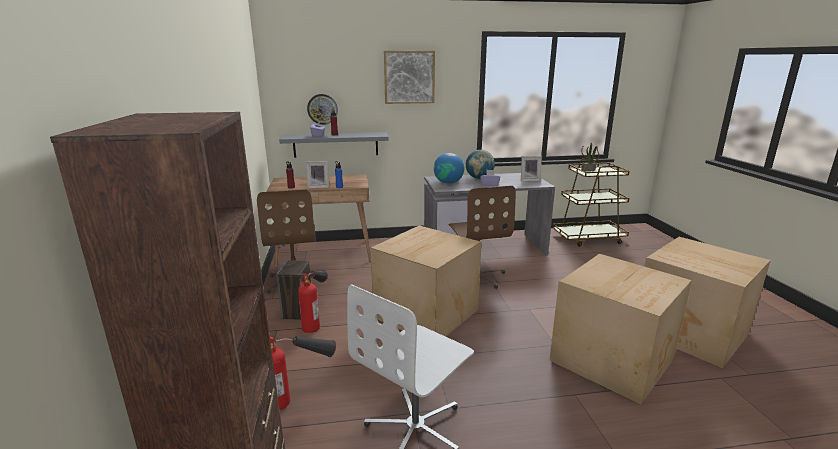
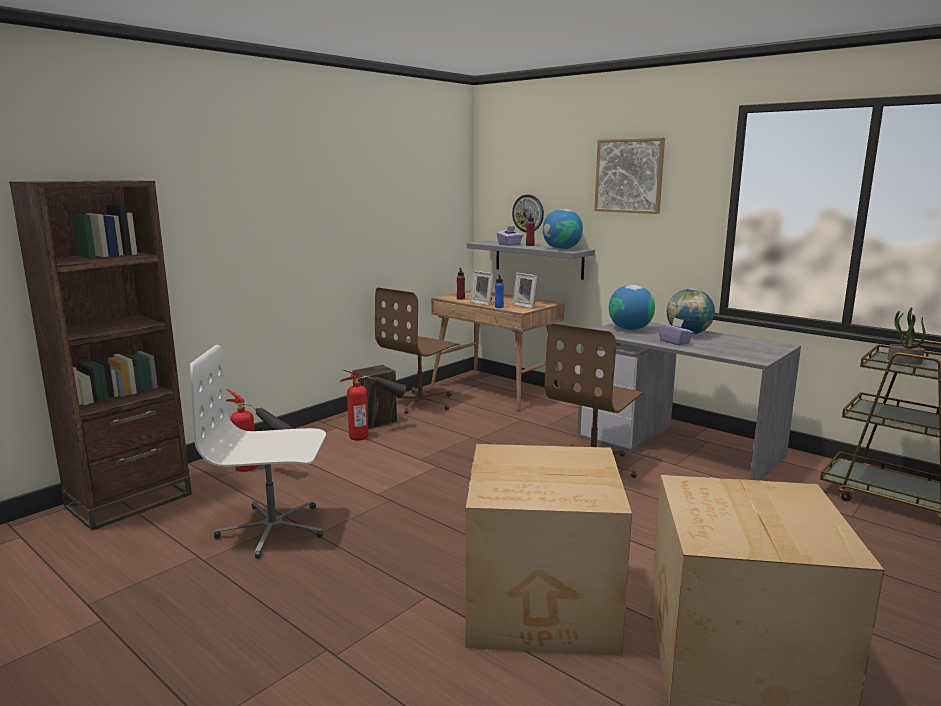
camera: 50 degrees right, 5 degrees down
(367, 134) = (562, 249): none -> globe
(424, 313) = (461, 469): cardboard box -> none
(529, 180) = (756, 351): picture frame -> picture frame (526, 305)

